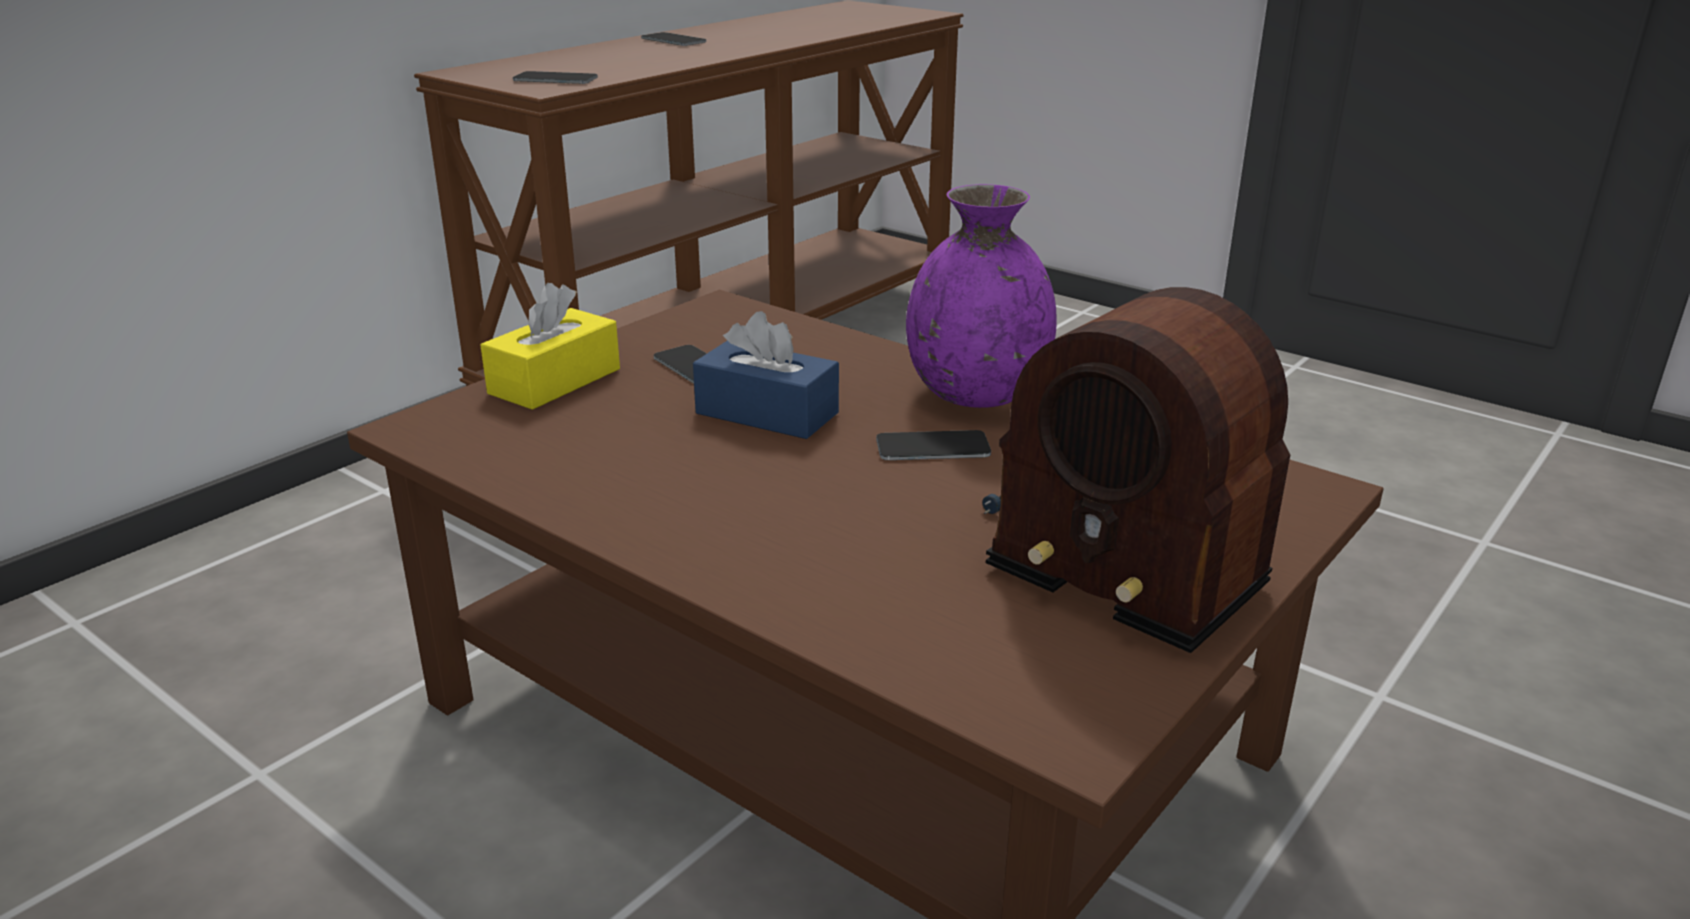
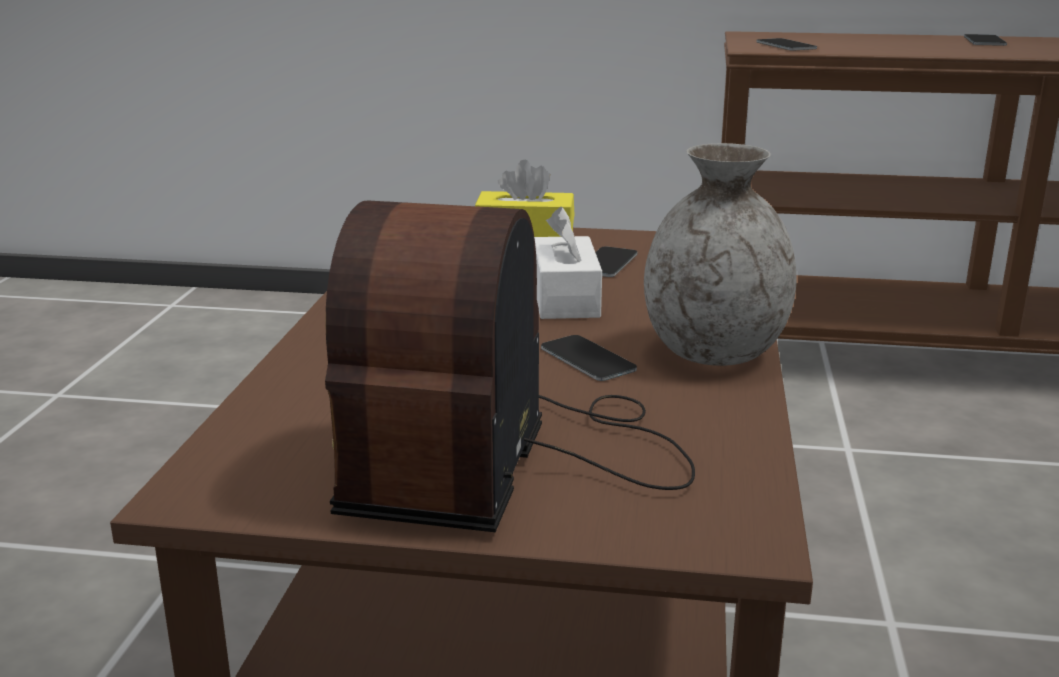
camera: 60 degrees right, 5 degrees down
(767, 413) = (565, 298): blue tissue box -> white tissue box
(975, 394) = (713, 353): purple vase -> grey vase

